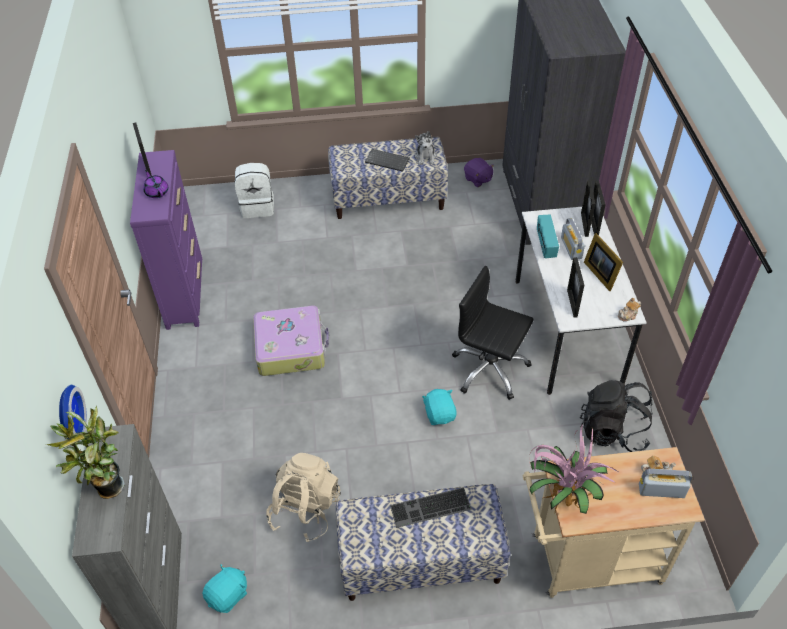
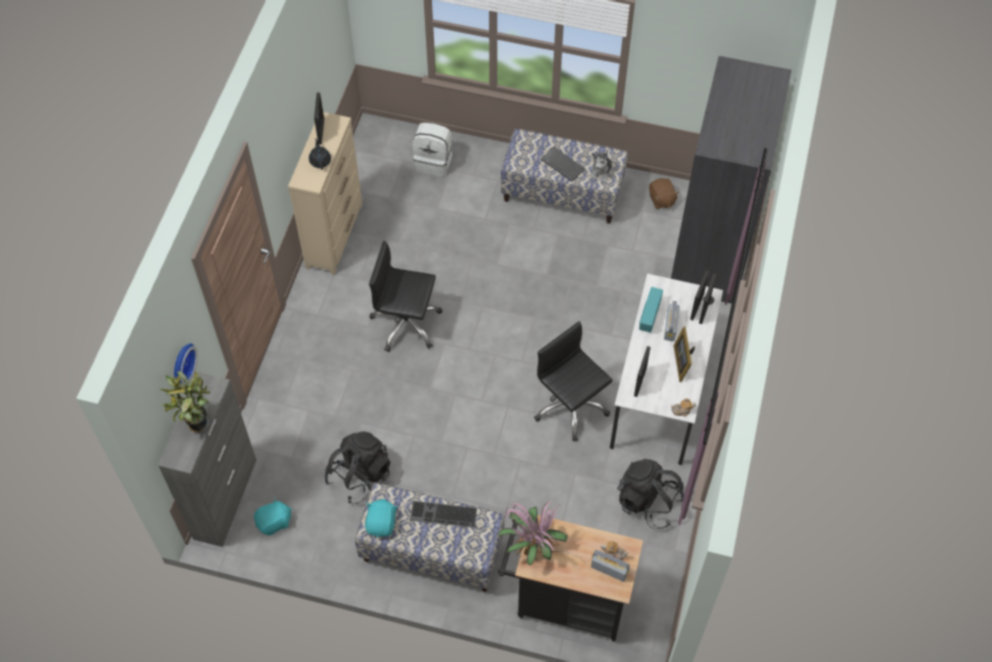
camera: 20 degrees right, 10 degrees up
(157, 192) = (320, 161): purple teapot -> black teapot
(185, 292) = (334, 235): purple dresser -> beige dresser
(291, 347) = (406, 324): suitcase -> black office chair
(305, 509) = (359, 475): beige backpack -> black backpack
(440, 414) = (506, 433): turquoise plush toy -> turquoise plush toy (382, 523)
(478, 179) = (661, 200): purple plush toy -> brown plush toy
(588, 561) = (565, 601): beige cart -> black cart

